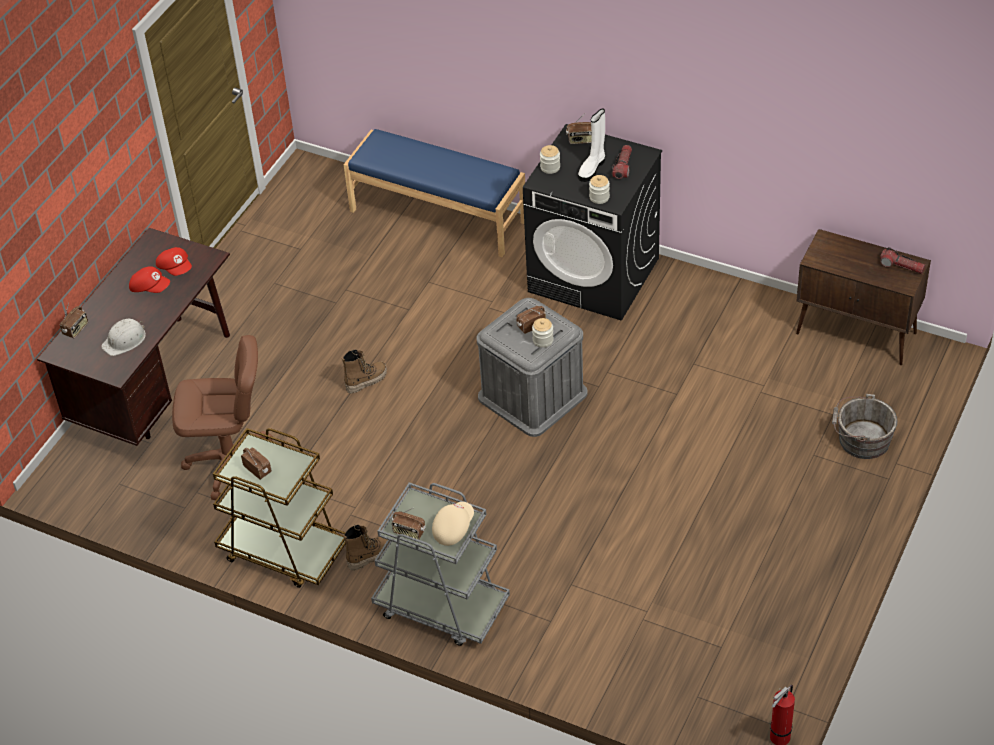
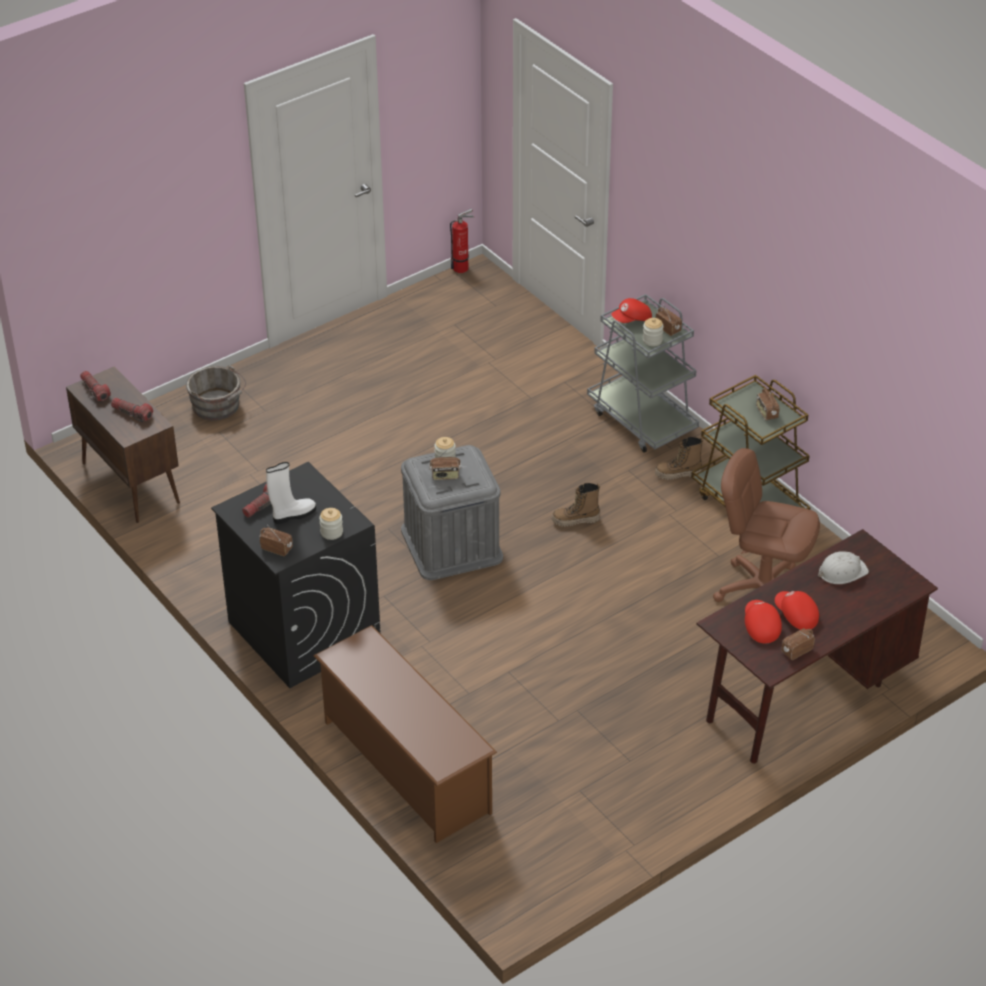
camera: 155 degrees left, 5 degrees down
(76, 329) = (888, 601): radio -> radio (796, 651)
(366, 381) = (594, 617): boot -> boot (575, 520)
(438, 215) = (405, 766): blue bench -> brown shoe rack
(453, 528) = (632, 320): beige cap -> red cap
(599, 197) = (313, 484): jar -> jar (652, 340)
(845, 259) = (132, 413): none -> flashlight

